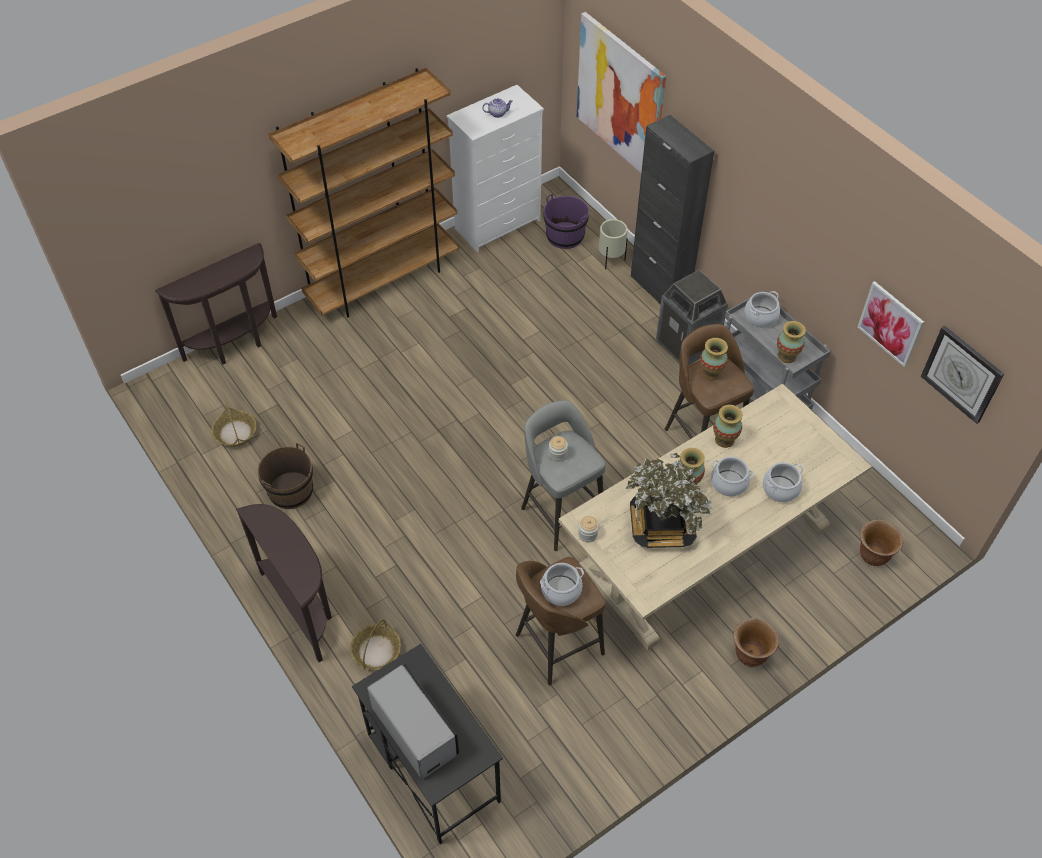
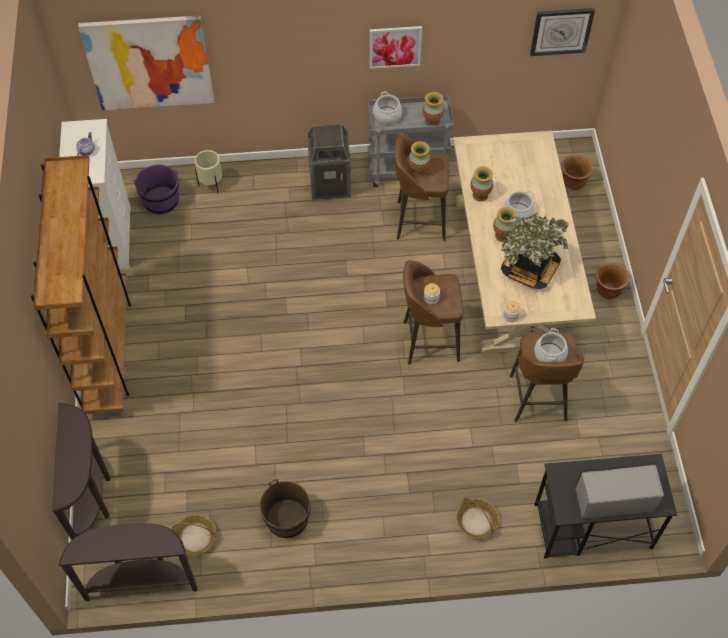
camera: 60 degrees left, 5 degrees up
(302, 608) = (407, 557): brown console table -> brown console table (141, 581)
(561, 513) = (428, 341): grey stool -> brown stool
(659, 288) = (263, 170): black cabinet -> none
(780, 489) = (540, 187): cooking pot -> none
(890, 323) = (491, 41): picture -> picture (395, 46)

